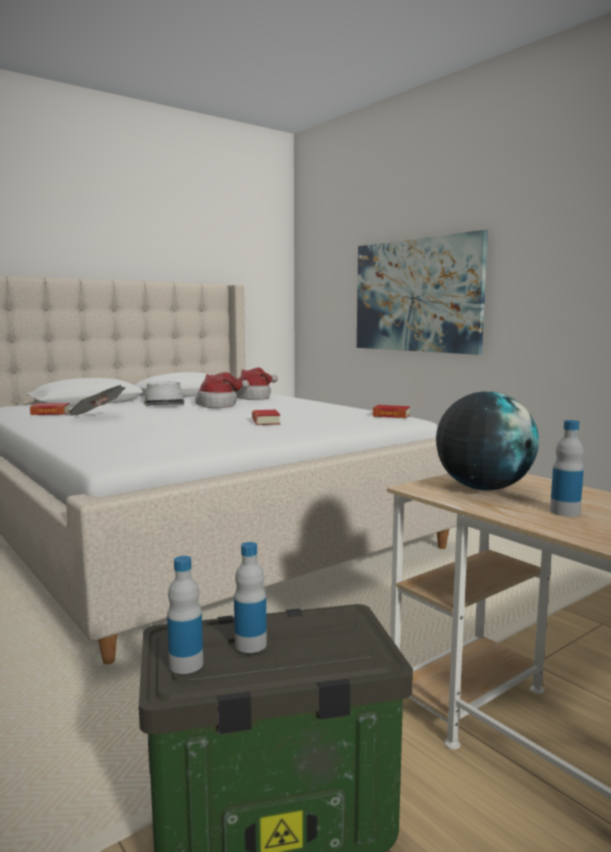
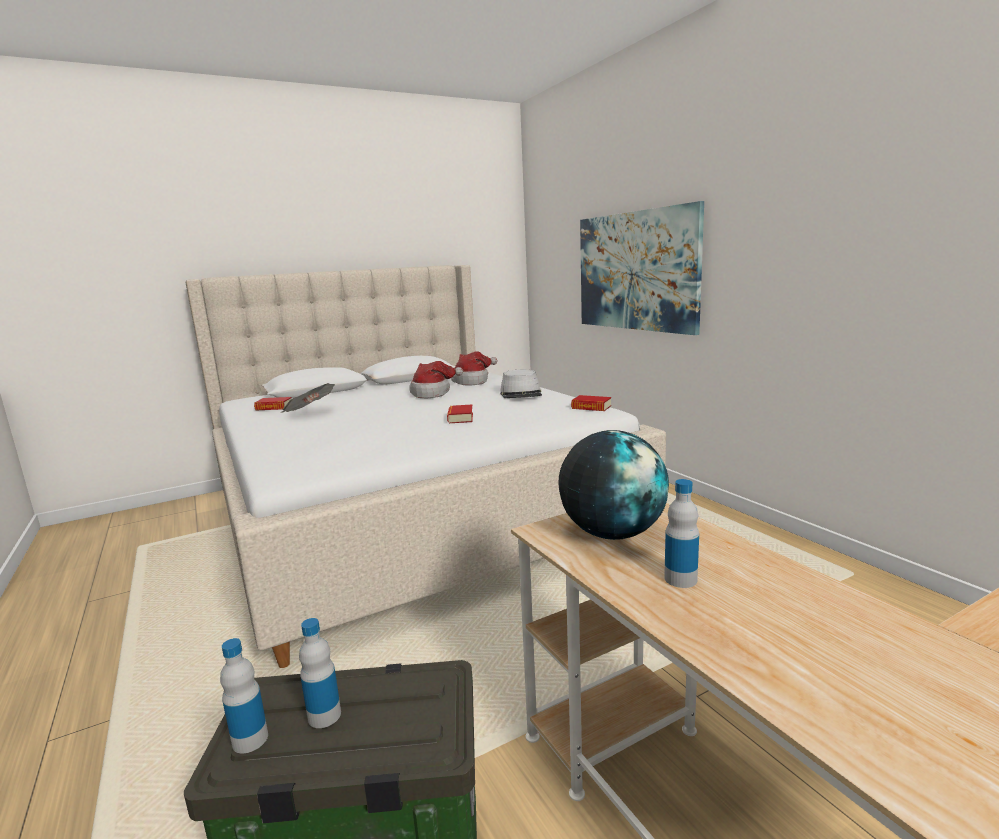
camera: 10 degrees right, 5 degrees up
(165, 403) = (383, 392): grey hat -> grey hat (521, 394)

